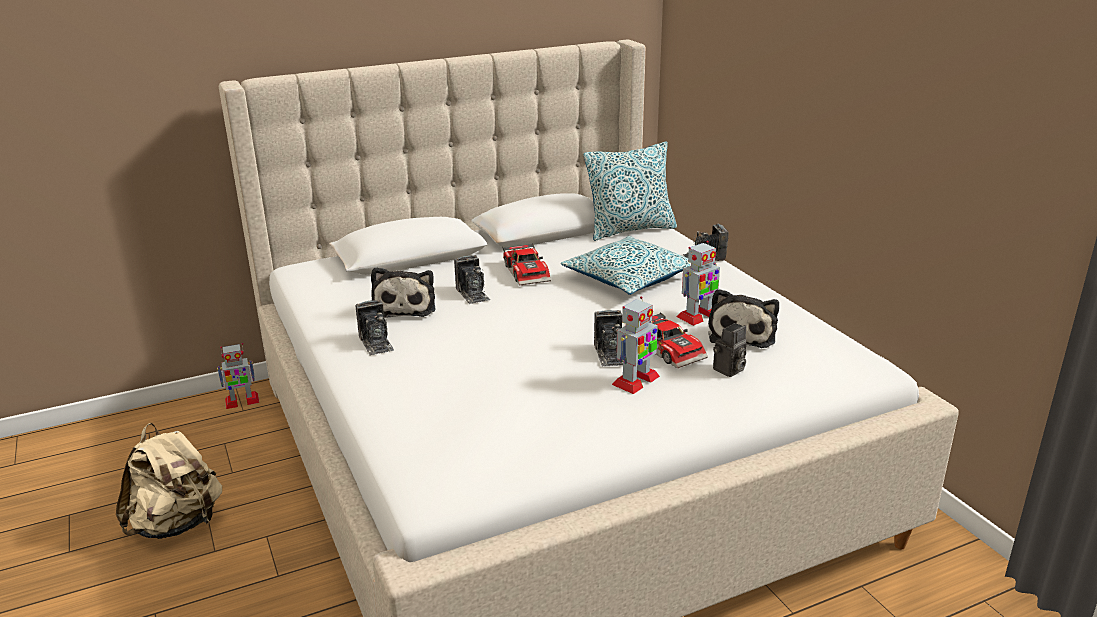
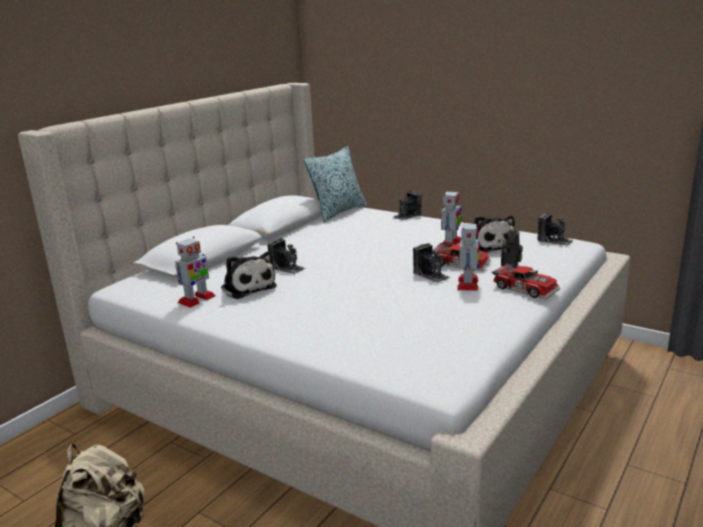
camera: 30 degrees left, 5 degrees down
(241, 401) = (66, 428): toy robot -> toy robot (196, 299)
(376, 343) = (260, 313): camera -> camera (554, 241)
(528, 272) = (306, 248): toy car -> toy car (526, 288)
(629, 278) = (378, 236): pillow -> none

